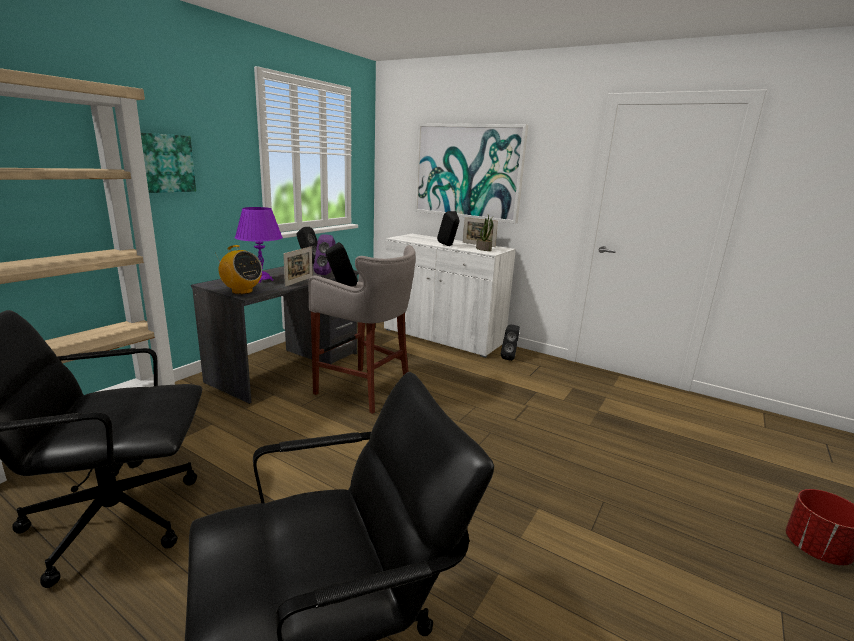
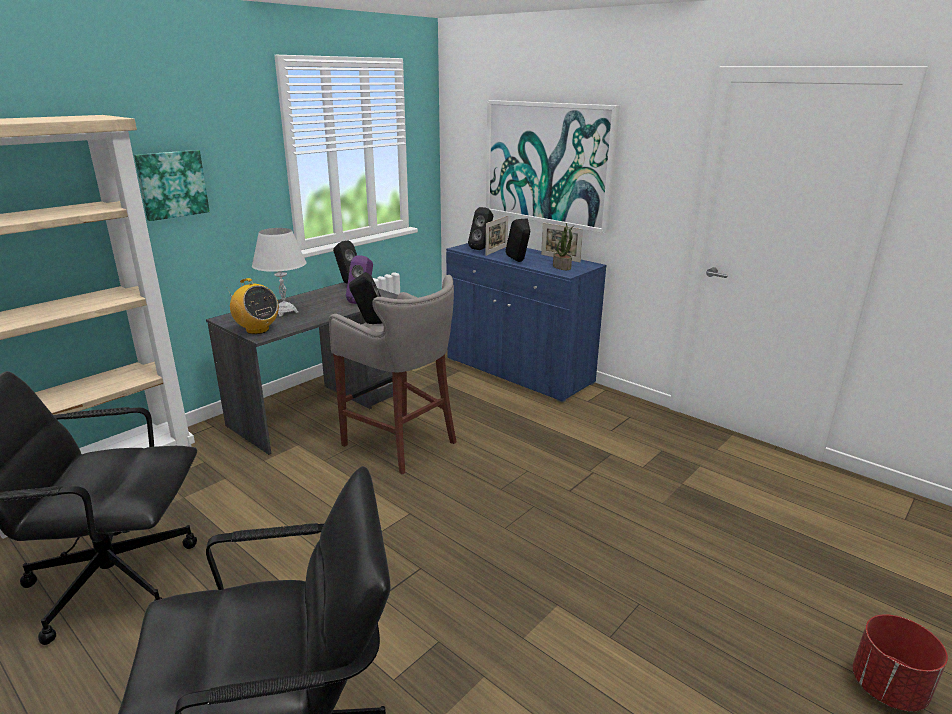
camera: 10 degrees right, 5 degrees up
(261, 280) = (285, 312): purple table lamp -> white table lamp
(299, 281) = (326, 314): picture frame -> picture frame (496, 251)
(443, 337) = (518, 371): white cabinet -> blue cabinet
(510, 357) = (594, 404): black speaker -> black speaker (482, 249)

